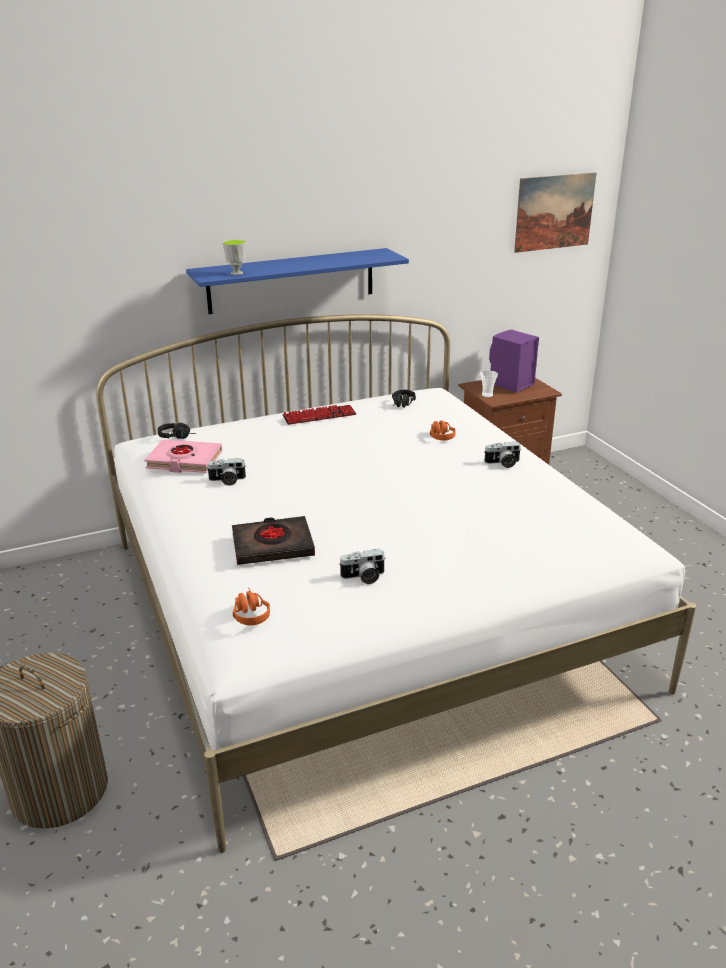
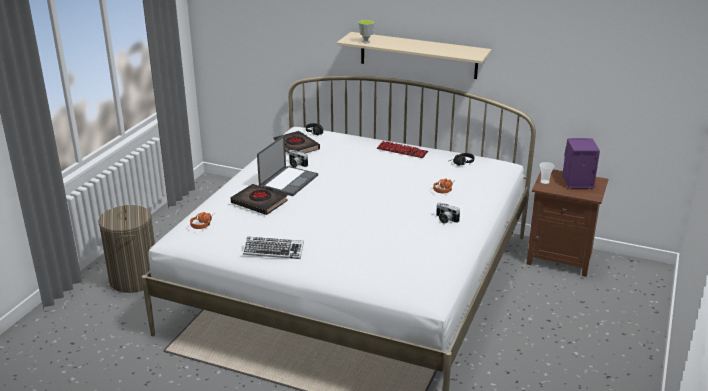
camera: 45 degrees right, 0 degrees up
(184, 461) = (296, 147): pink book -> black book
(257, 503) = (289, 181): none -> laptop
(291, 281) = (418, 55): blue shelf -> beige shelf
(363, 577) = (269, 234): camera -> none
(409, 593) = (273, 251): none -> keyboard
(554, 212) = (649, 53): picture -> none

